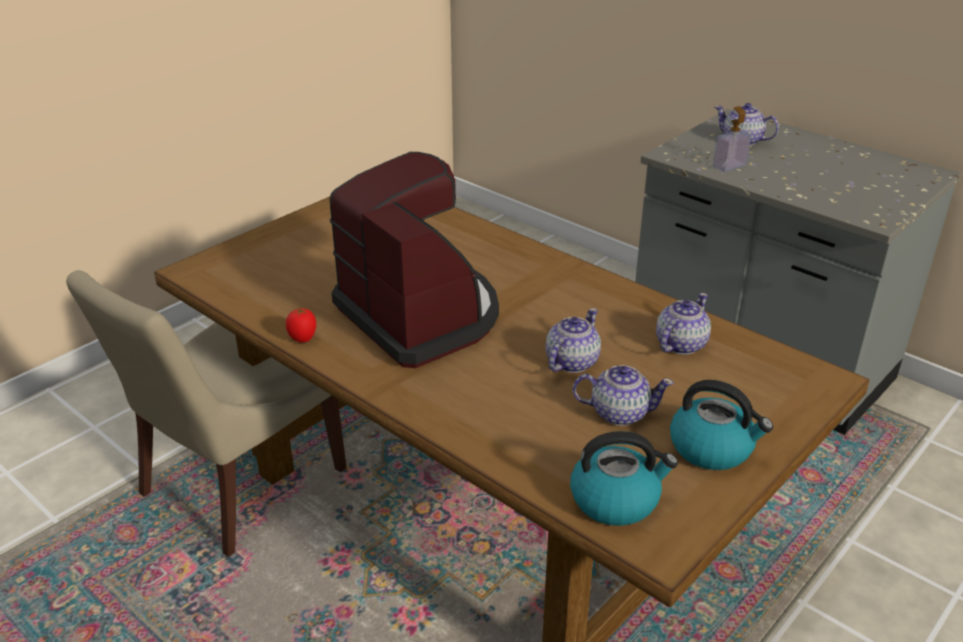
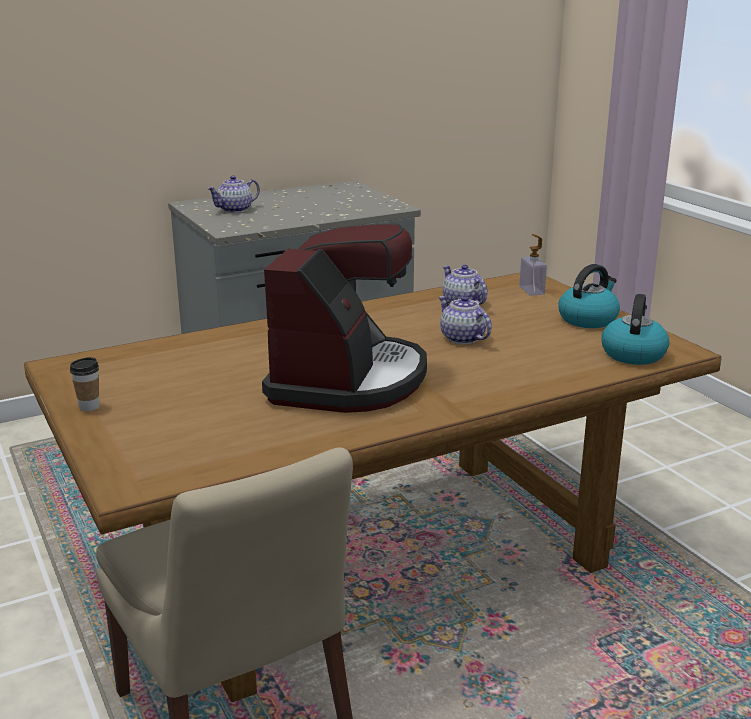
camera: 70 degrees left, 10 degrees down
(303, 339) = (345, 436): tomato -> none
(311, 220) = (89, 407): none -> cup
(420, 315) = (348, 380): coffee machine -> coffee machine turned 120 degrees clockwise
(619, 413) = (536, 336): teapot -> none
(729, 166) = (272, 220): soap dispenser -> soap dispenser (531, 290)

